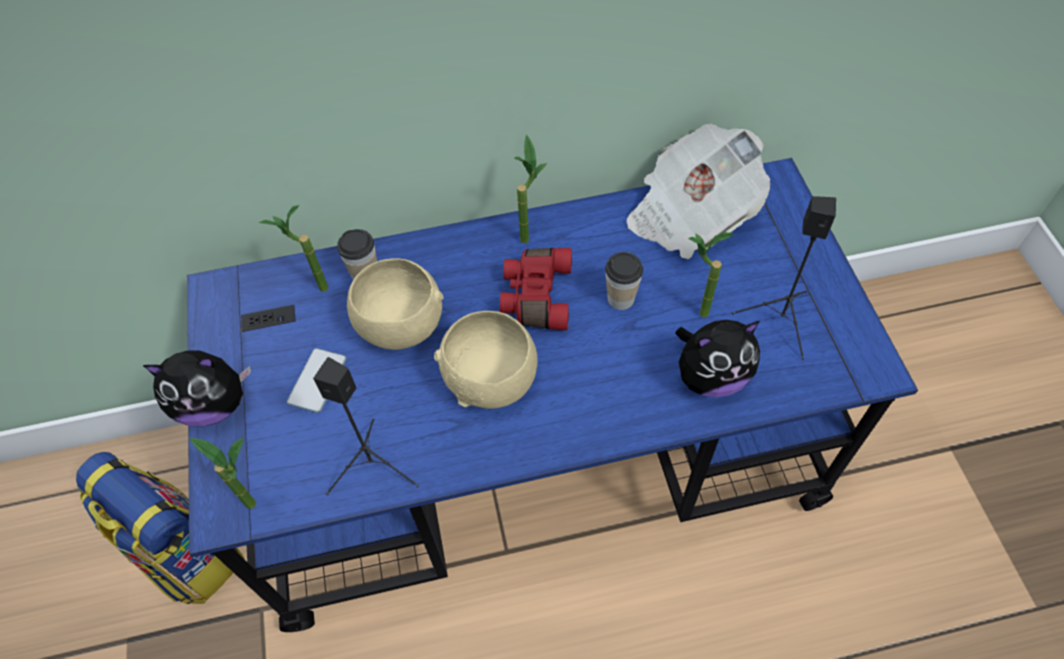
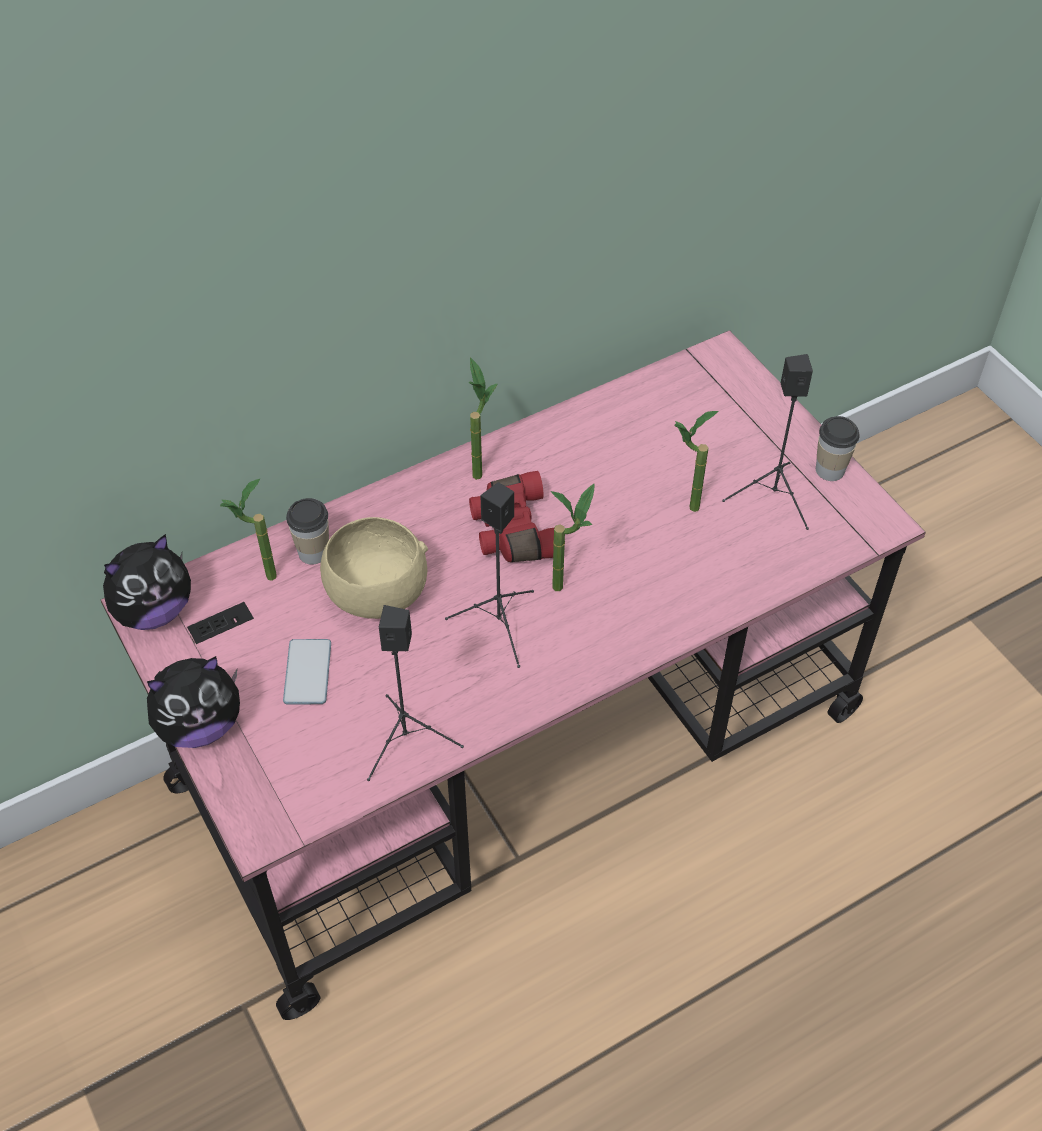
camera: 20 degrees left, 5 degrees down
(187, 553) = (121, 971): backpack -> none
(262, 504) = (301, 808): potted plant -> potted plant (568, 585)
(492, 380) = (500, 626): beige bowl -> black speaker
(537, 460) = (518, 749): blue desk -> pink desk
(621, 298) = (603, 512): cup -> cup (830, 470)
(690, 214) = (645, 410): newspaper -> none
(710, 376) = (722, 567): plush toy -> plush toy (154, 611)

